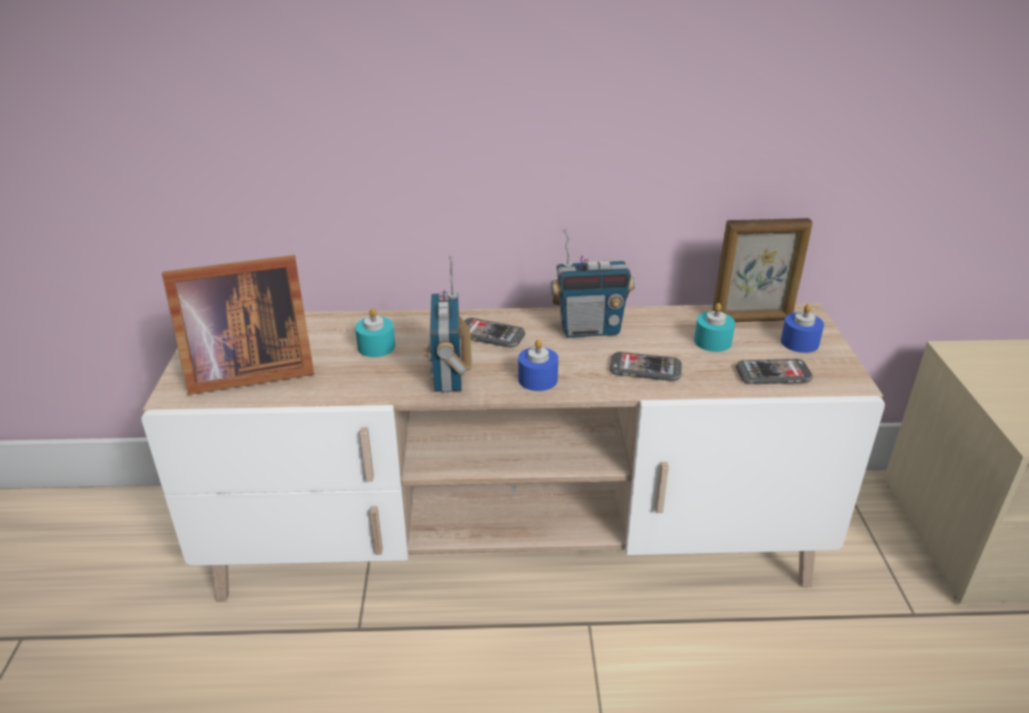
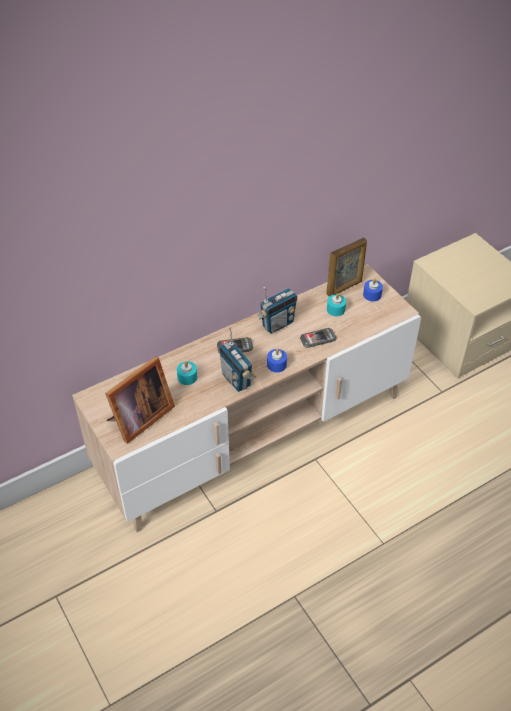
camera: 30 degrees left, 15 degrees up
(773, 374) = (371, 319): phone -> none

